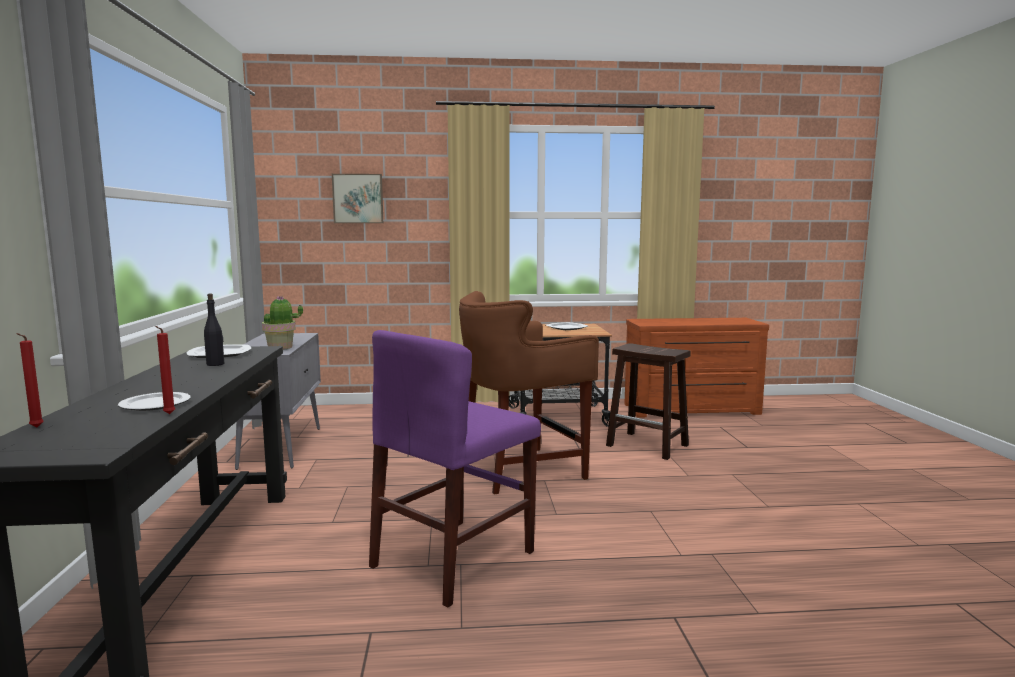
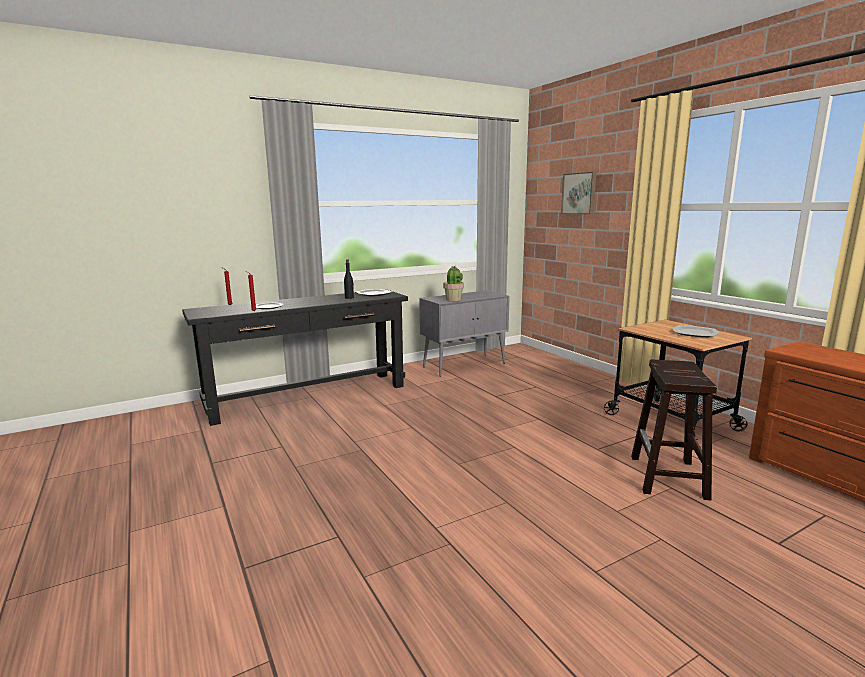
camera: 65 degrees right, 5 degrees up
(453, 559) = (366, 446): purple chair -> none
(521, 470) = (521, 435): brown stool -> none

